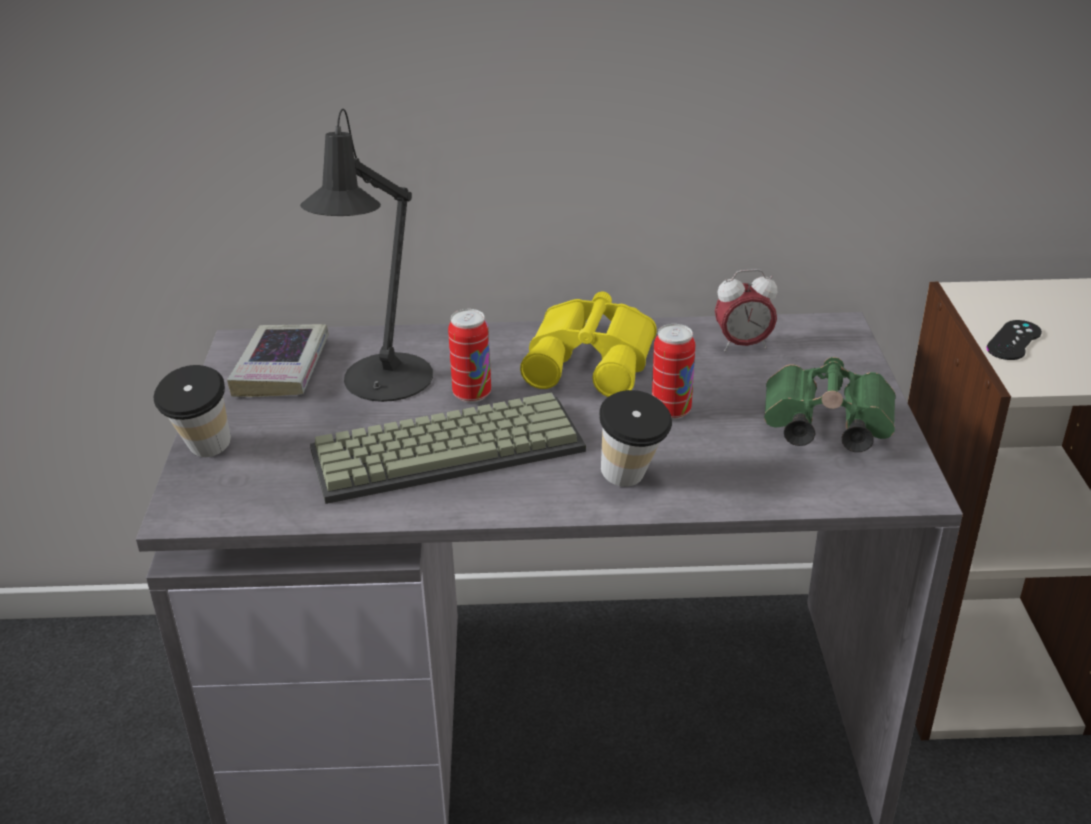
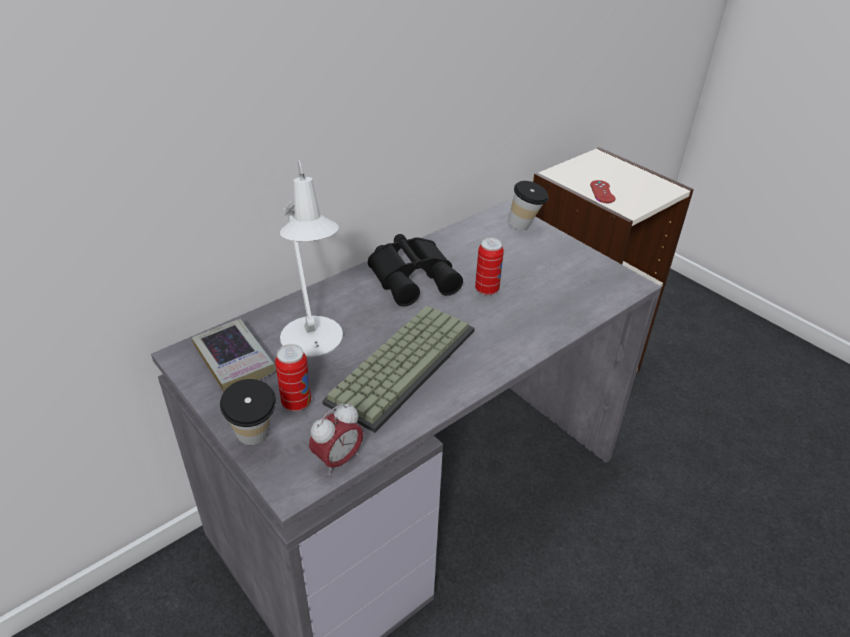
camera: 40 degrees left, 5 degrees up
(382, 384) = (314, 342): black table lamp -> white table lamp
(472, 394) = (374, 325): can -> can (296, 403)
(594, 359) = (414, 276): yellow binoculars -> black binoculars
(632, 482) = (516, 337): cup -> cup (525, 227)
(743, 345) = (476, 239): alarm clock -> alarm clock (338, 460)
(822, 429) = (562, 269): green binoculars -> none
(1014, 340) = (602, 192): black game controller -> red game controller

